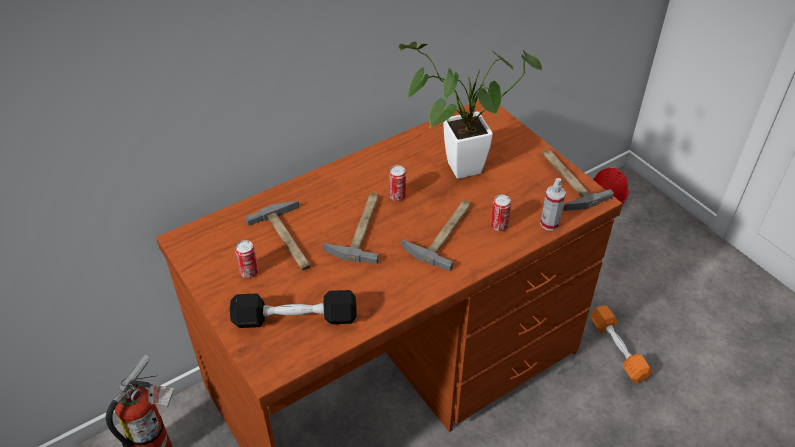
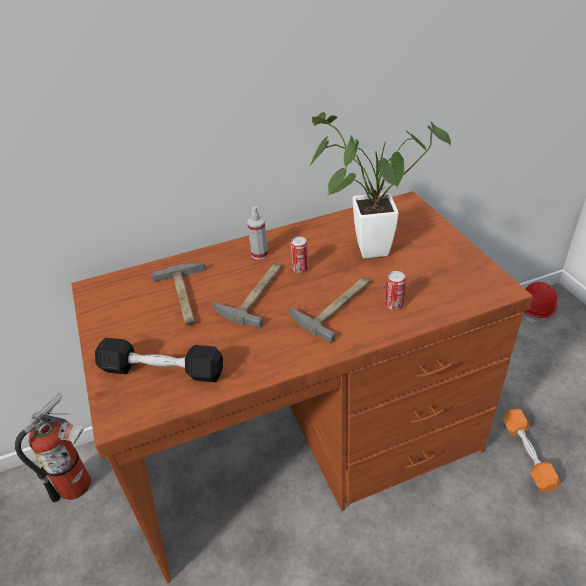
camera: 15 degrees right, 5 degrees down
(249, 272) = (137, 322): can -> none
(549, 224) = (448, 308): spray bottle -> spray bottle (260, 254)
(566, 180) = (475, 269): hammer -> none

